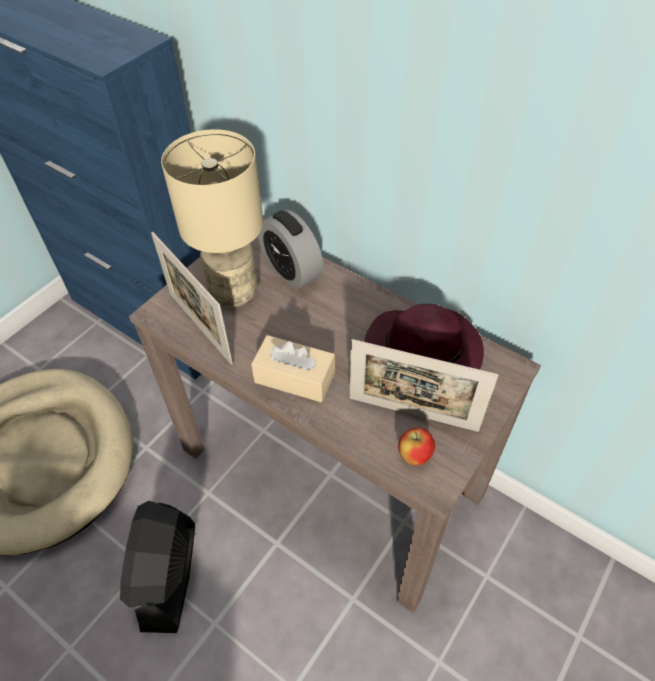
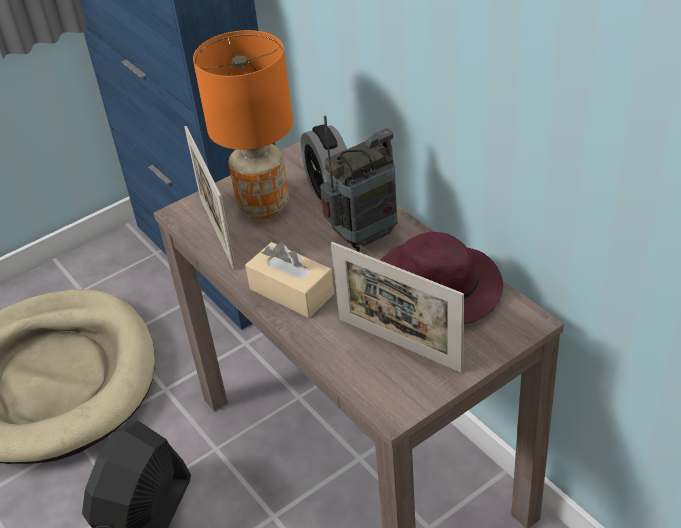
camera: 20 degrees right, 10 degrees down
(235, 293) = (264, 206): beige table lamp -> orange table lamp
(340, 310) = (365, 238): none -> radio
(414, 456) = (383, 382): apple -> none

